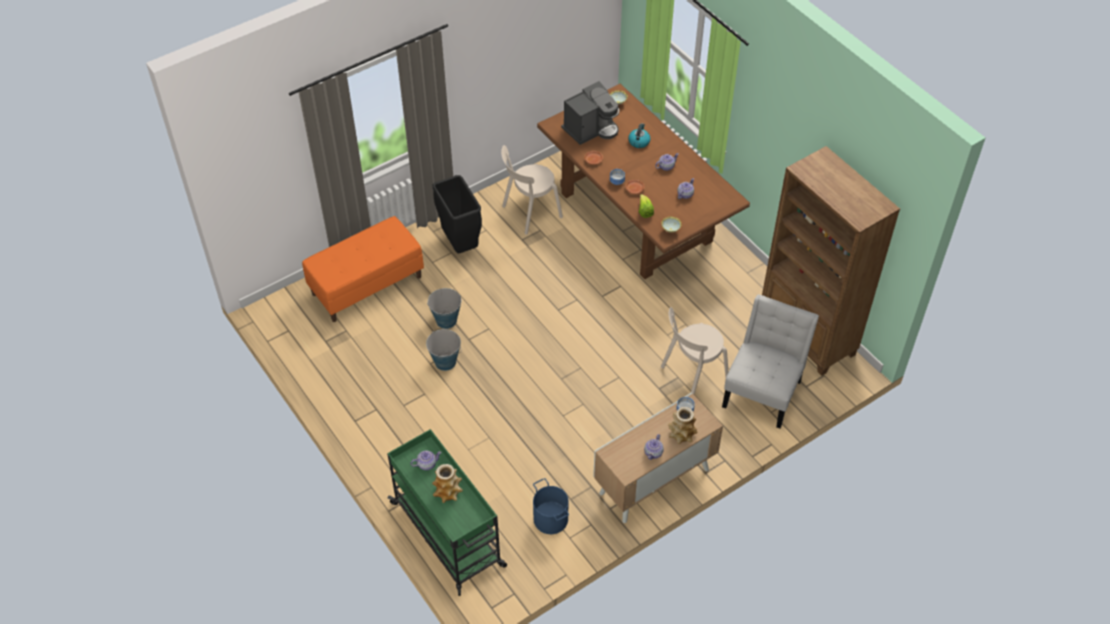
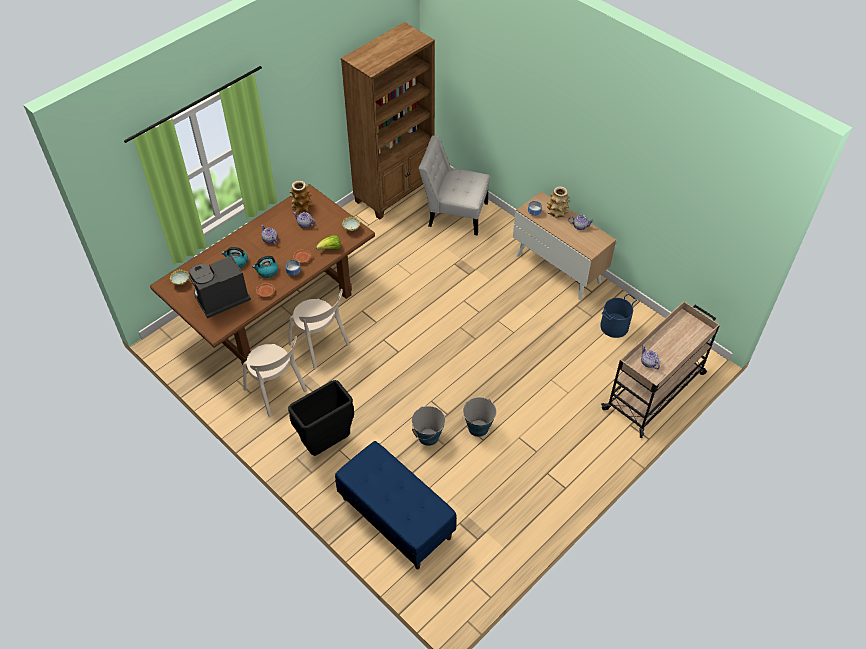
camera: 100 degrees left, 0 degrees up
(367, 285) = (395, 518): orange bench -> blue bench
(448, 492) = (669, 343): vase -> vase (302, 206)
(448, 535) = (655, 390): green cart -> beige cart
(591, 129) = (221, 299): coffee machine -> coffee machine turned 75 degrees counterclockwise
(621, 162) = (267, 271): none -> kettle
(692, 374) = (449, 255): beige chair -> beige chair (320, 346)

